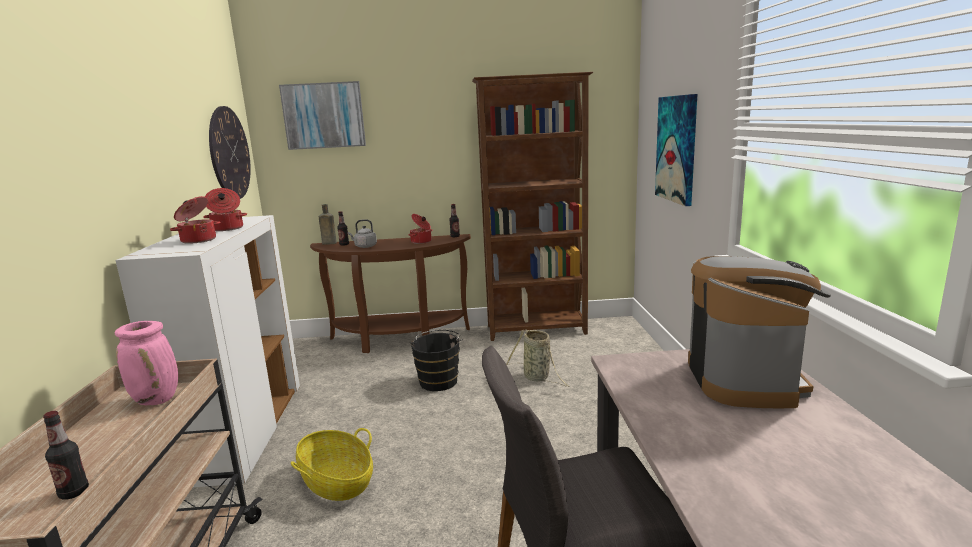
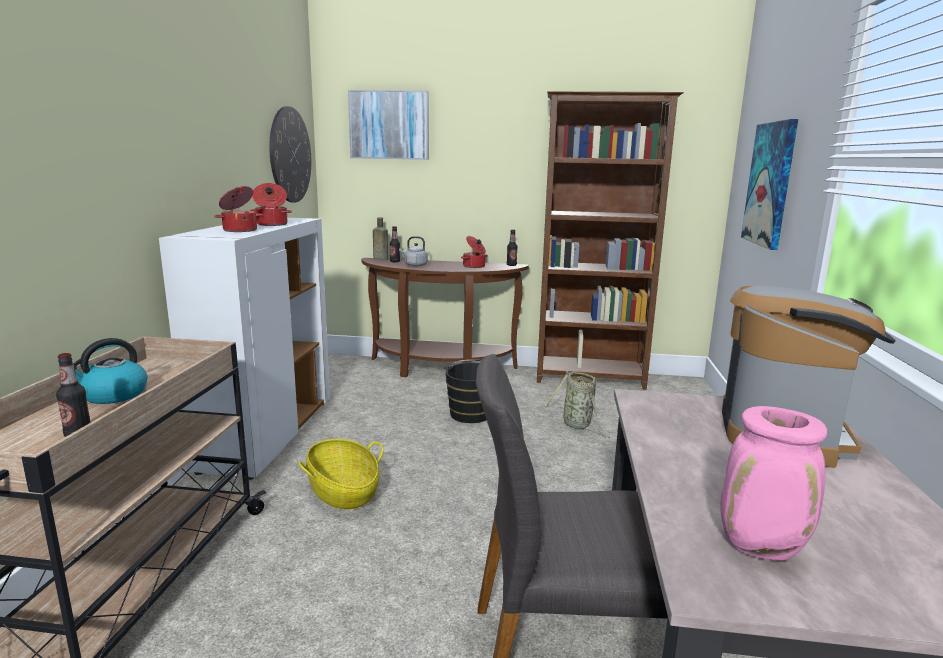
camera: 10 degrees right, 0 degrees up
(98, 438) = (113, 395): none -> kettle
(157, 400) = (175, 372): pink vase -> pink vase (762, 547)

